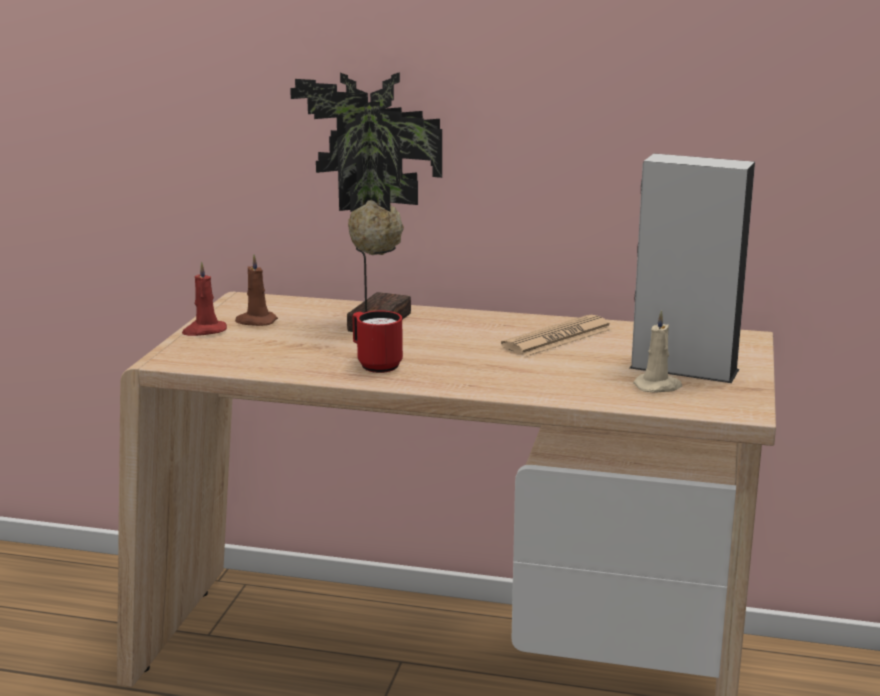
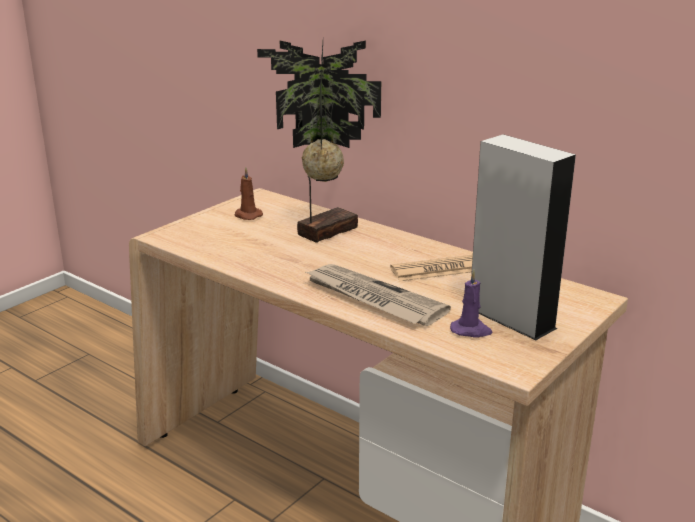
camera: 25 degrees right, 5 degrees up
(204, 331) = (207, 217): red candle -> none
(375, 364) = (285, 266): red mug -> none
(517, 377) = (372, 298): none -> newspaper
(658, 387) = (471, 330): beige candle -> purple candle

